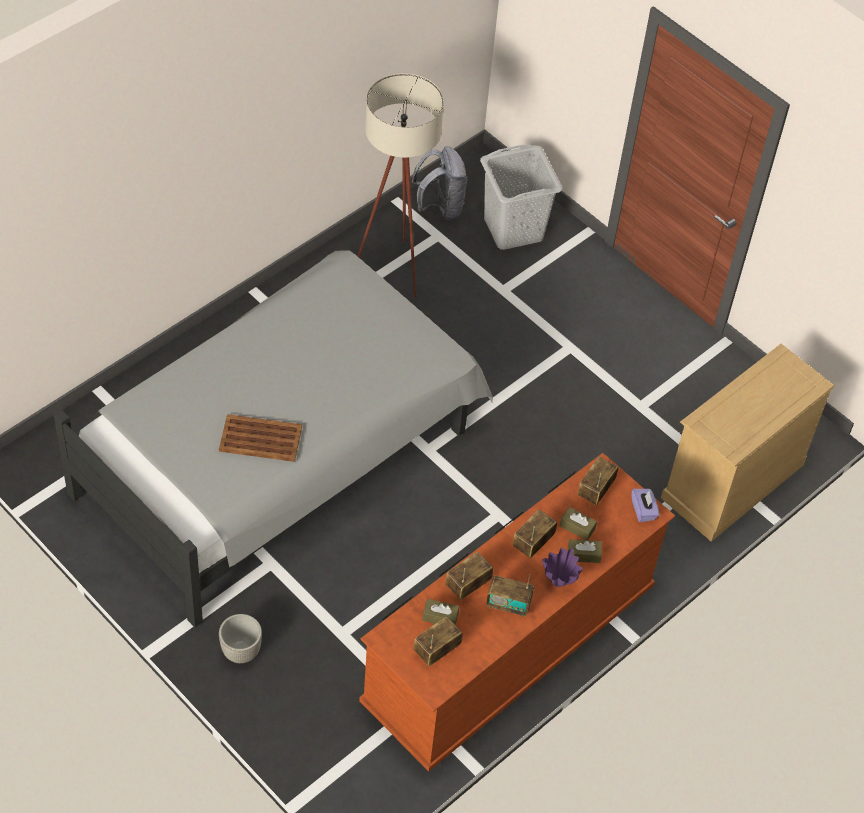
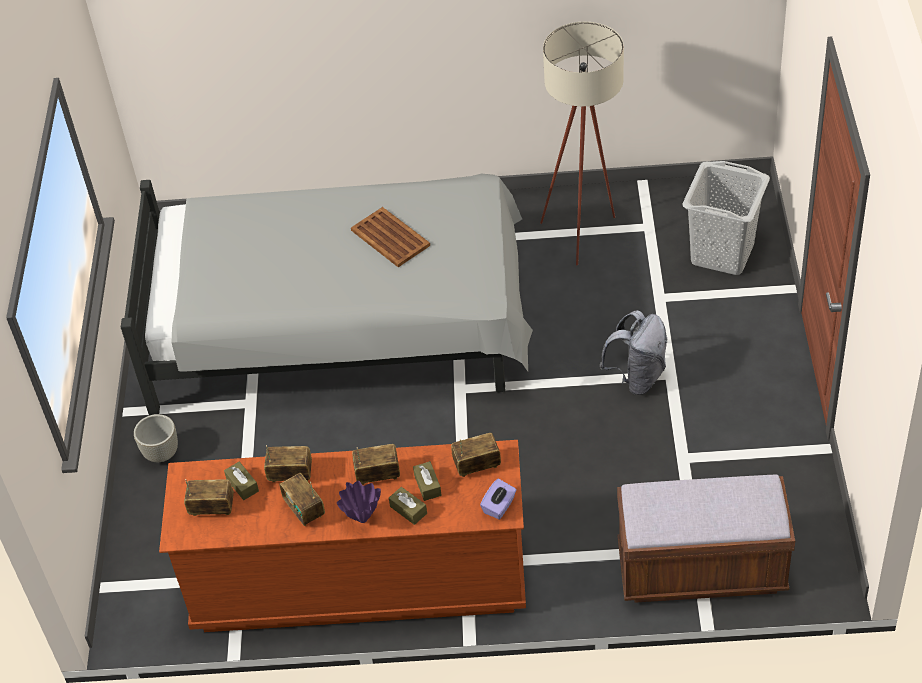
camera: 50 degrees right, 5 degrees down
(261, 439) = (272, 280): brown tray -> brown tray (390, 238)
(440, 207) = (675, 205): grey backpack -> grey backpack (637, 377)
(732, 481) = (701, 569): beige dresser -> brown bench

